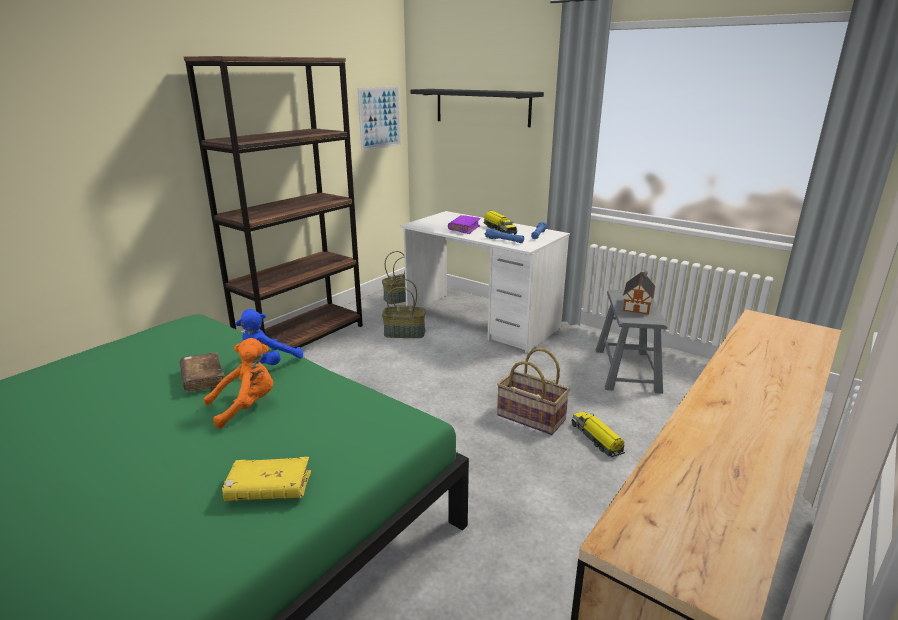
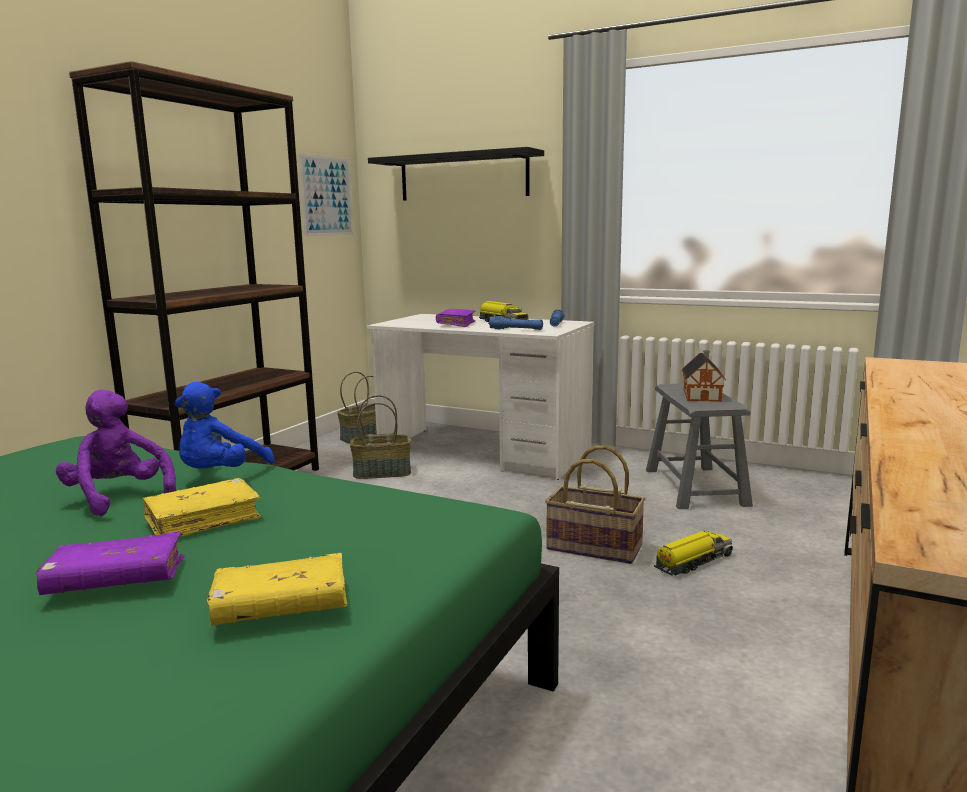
camera: 10 degrees left, 10 degrees down
(185, 453) = (116, 580): none -> purple book
(203, 379) = (119, 497): brown book -> purple plush toy
(246, 407) = (203, 520): orange plush toy -> yellow book
(597, 439) = (693, 562): toy truck -> toy truck turned 90 degrees clockwise

